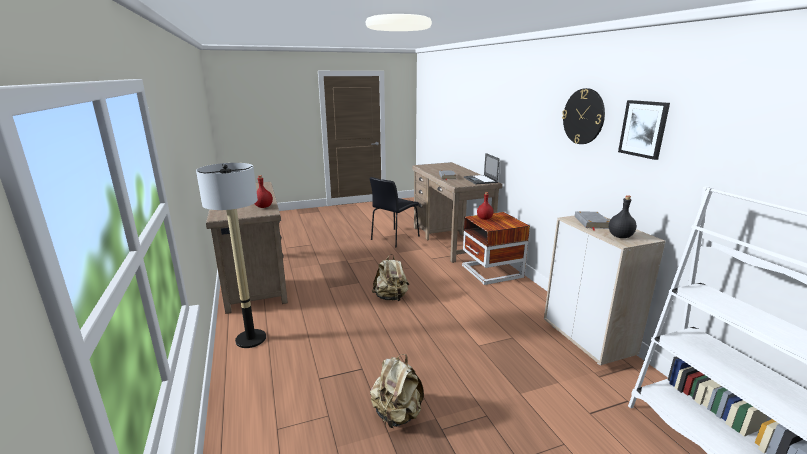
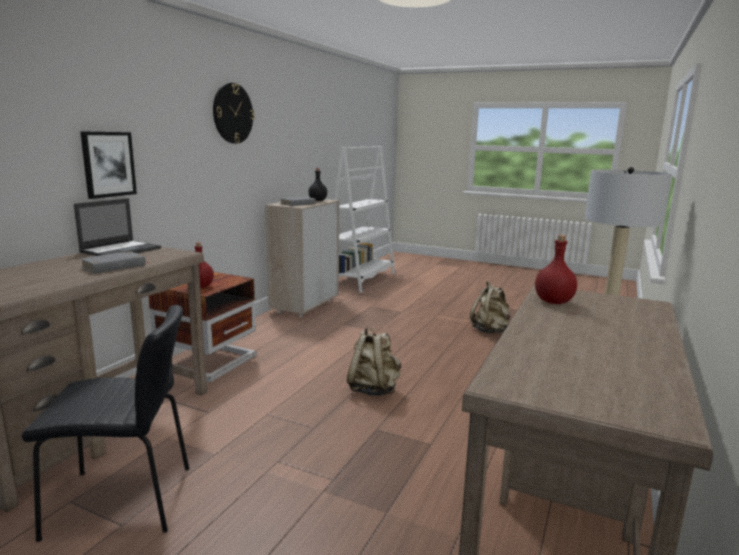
camera: 135 degrees left, 5 degrees down
(643, 129) = (277, 120): picture -> picture (108, 164)

